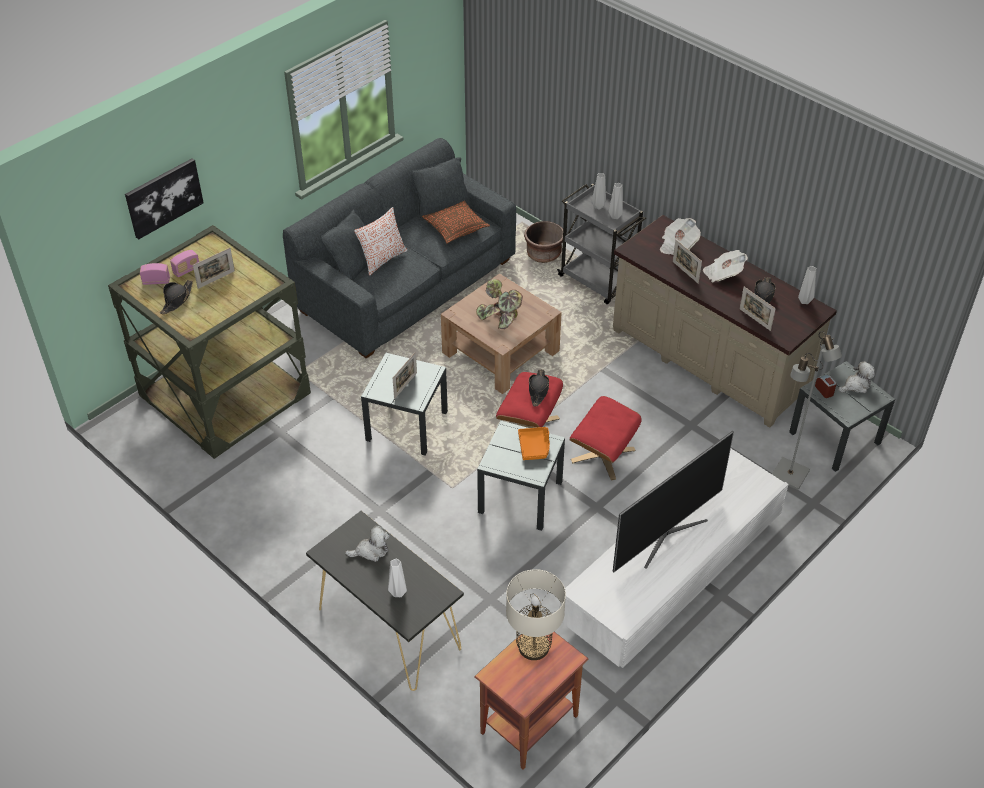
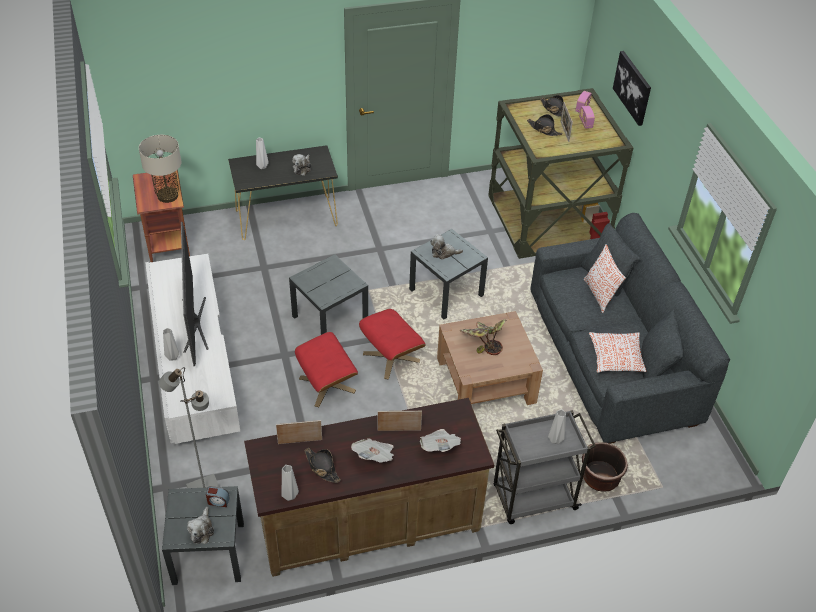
camera: 120 degrees right, 0 degrees up
(405, 385) = (443, 253): picture frame -> plush toy
(456, 228) = (616, 358): brown pillow -> white pillow
(534, 447) = (327, 289): orange tray -> none
(538, 390) = (390, 333): black hat -> black hat (543, 129)
(616, 216) = (531, 445): grey vase -> grey vase (172, 358)

